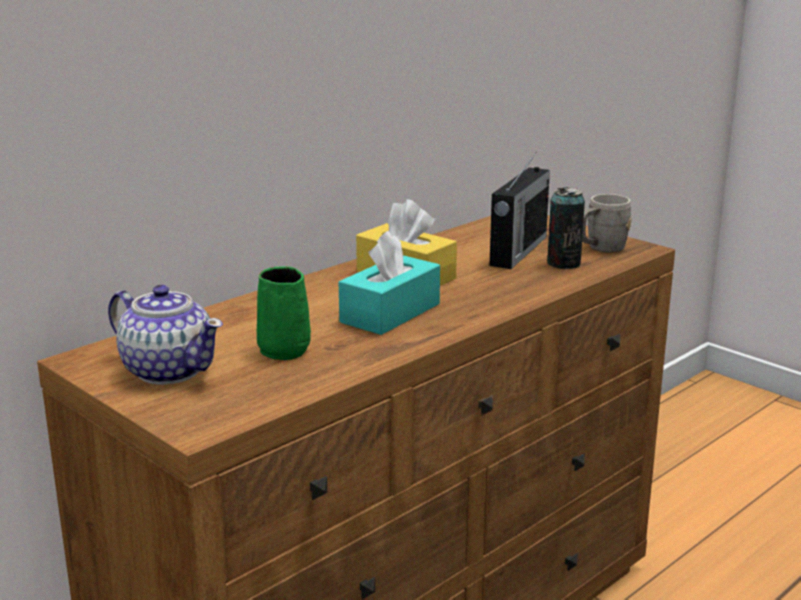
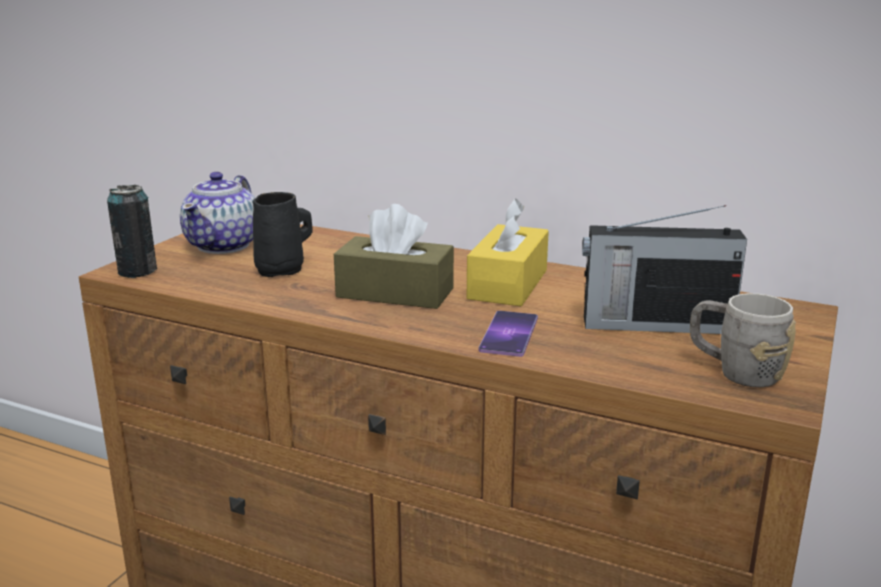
camera: 70 degrees right, 0 degrees up
(283, 349) = (282, 270): green mug -> black mug
(390, 313) = (395, 293): turquoise tissue box -> brown tissue box
(505, 290) = (509, 334): none -> phone
(563, 264) = (641, 355): can -> can (137, 271)

